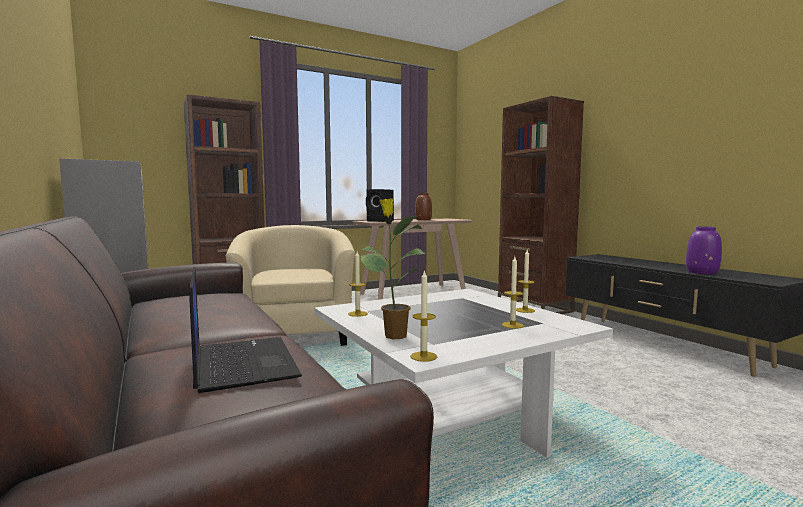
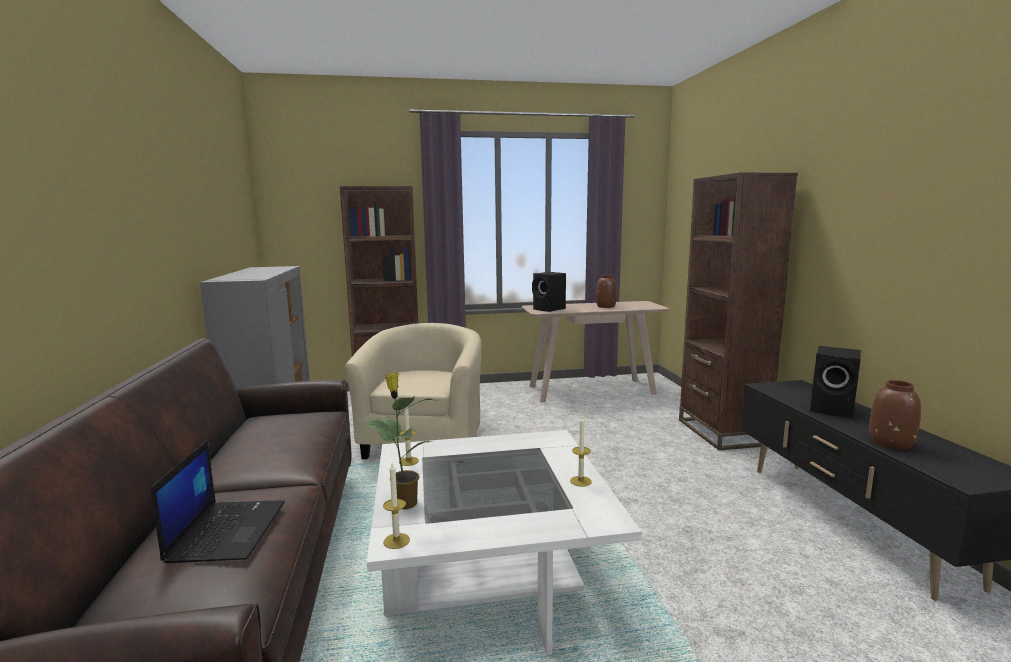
camera: 20 degrees right, 5 degrees up
(512, 325) = (535, 506): candle -> none
(643, 263) = (834, 409): none -> black speaker
(702, 272) = (891, 443): purple vase -> brown vase

